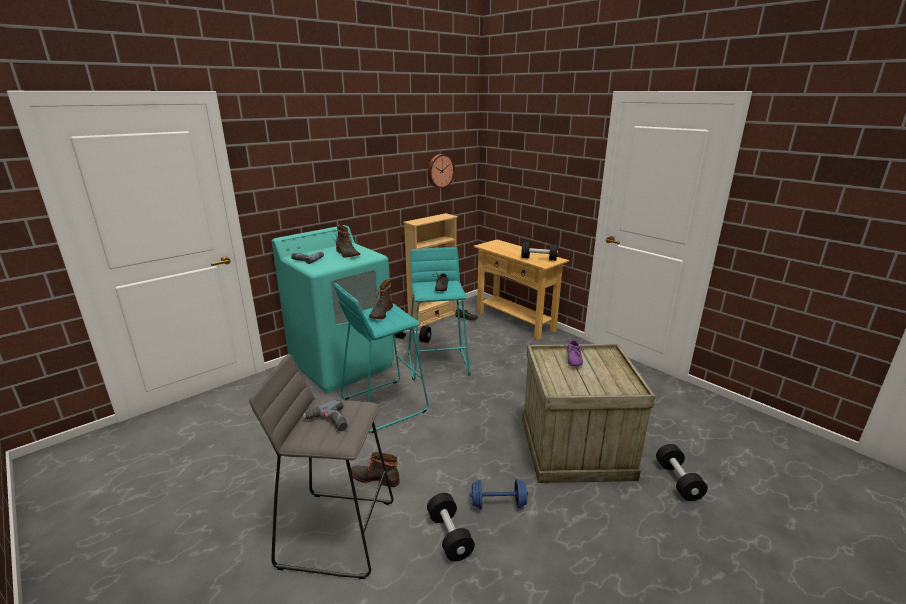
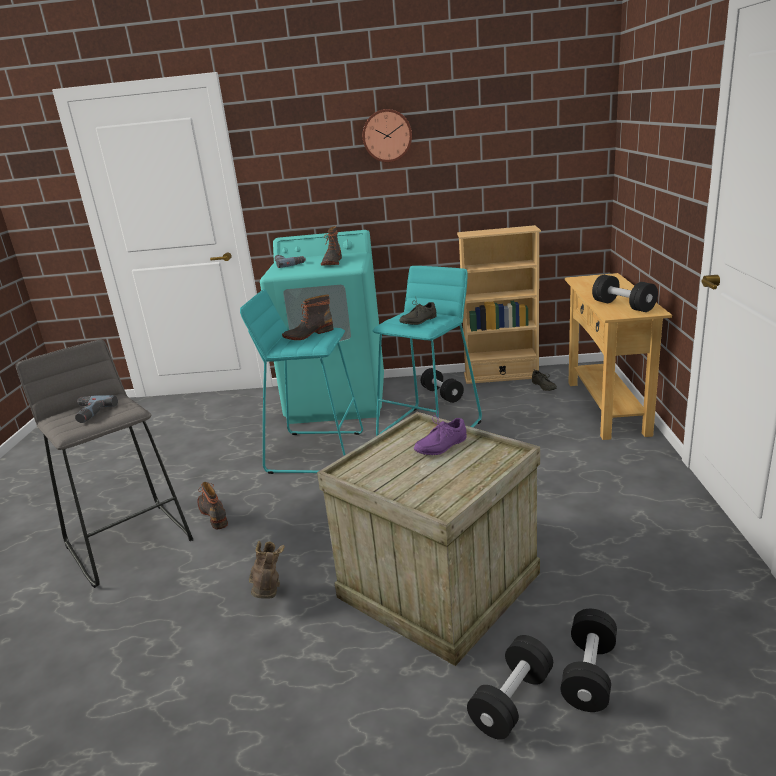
camera: 45 degrees right, 0 degrees up
(440, 171) = (530, 161): wall clock -> wall clock (387, 135)
(449, 536) = (190, 595): black dumbbell -> black dumbbell (589, 674)
(498, 504) = (268, 594): blue dumbbell -> brown boot

